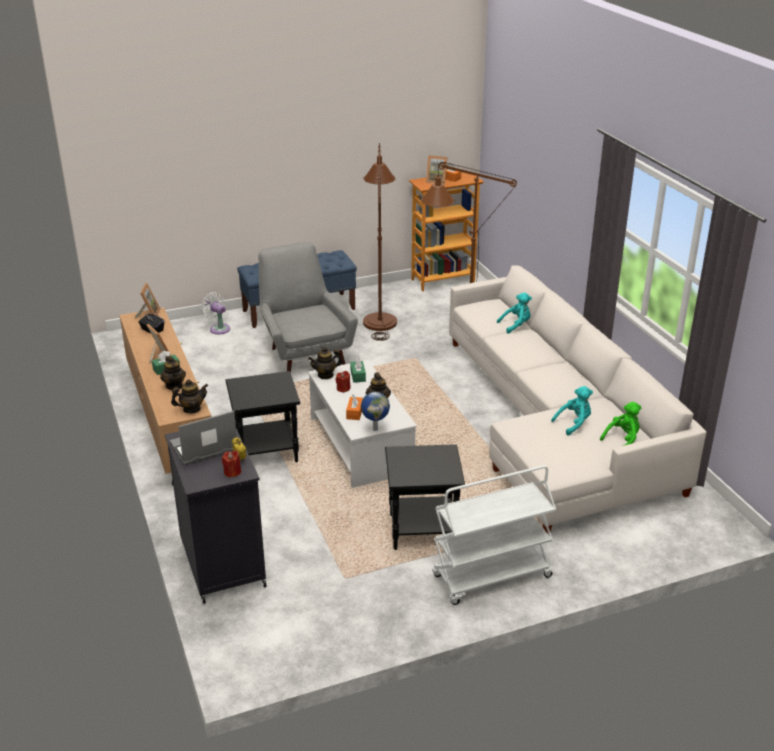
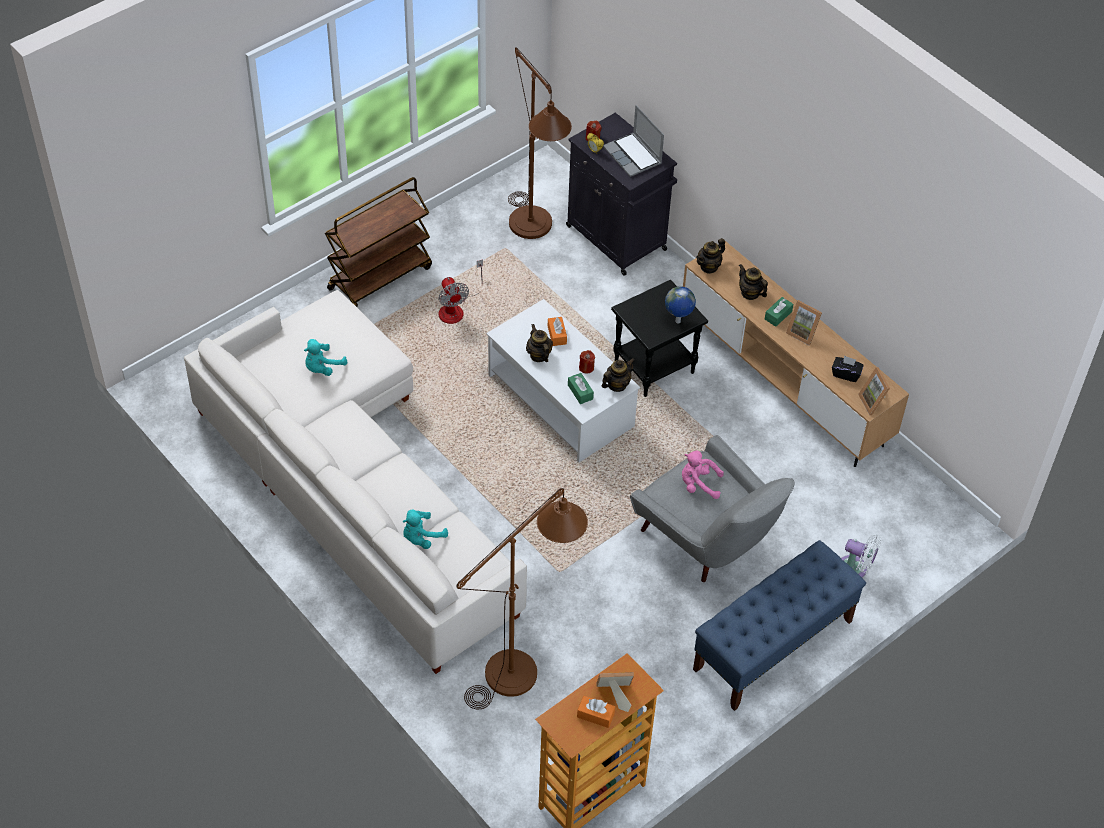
camera: 160 degrees right, 20 degrees up
(203, 447) = (633, 156): laptop -> laptop turned 105 degrees clockwise
(304, 321) = (698, 484): none -> pink plush toy
(375, 429) = (526, 317): globe -> globe (678, 322)
(380, 318) = (646, 656): brown floor lamp -> brown floor lamp (534, 232)
(421, 532) = (456, 308): black side table -> fan
(491, 577) = (380, 277): white cart -> brown cart
(622, 440) = (270, 358): green plush toy -> none

